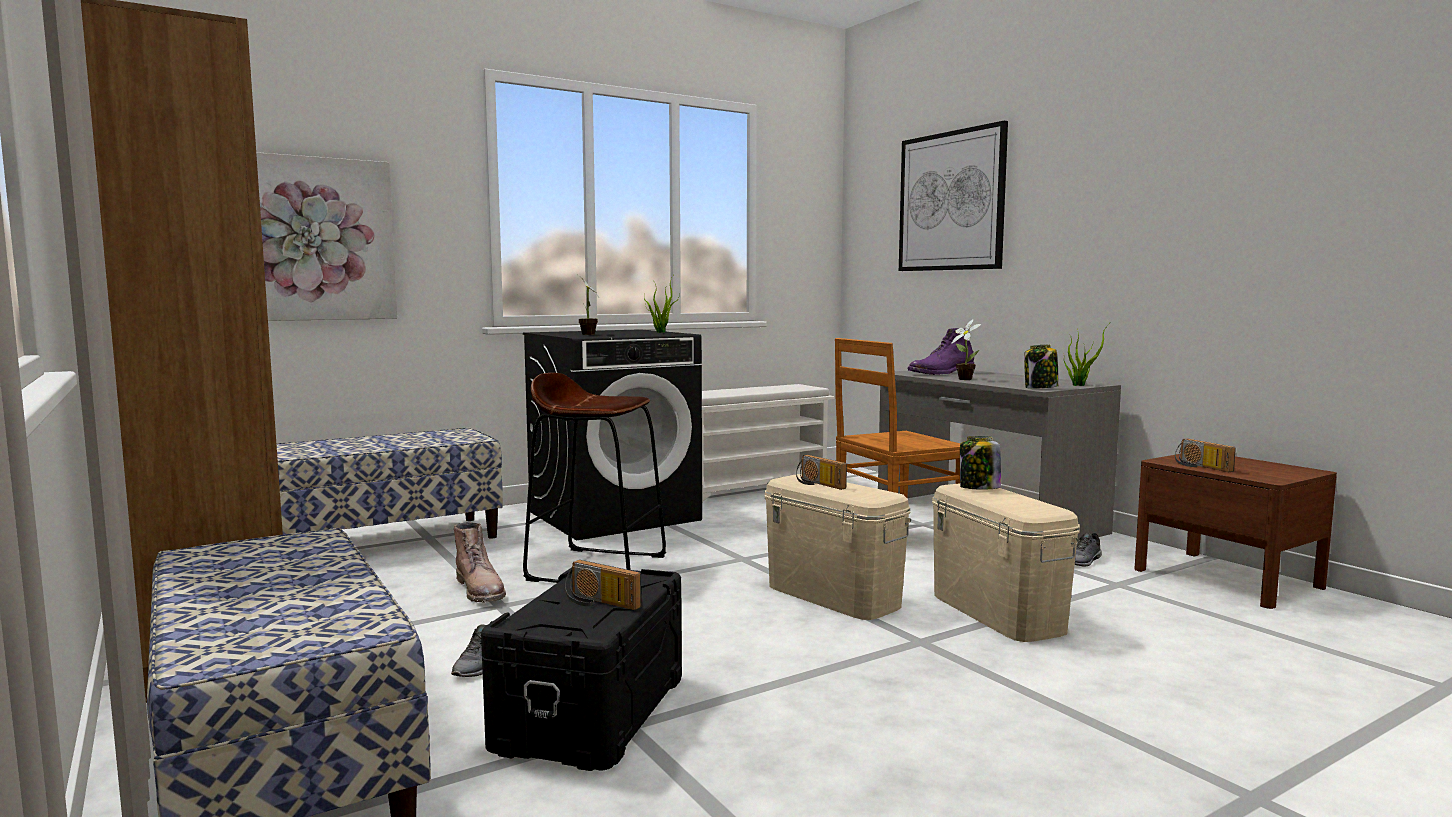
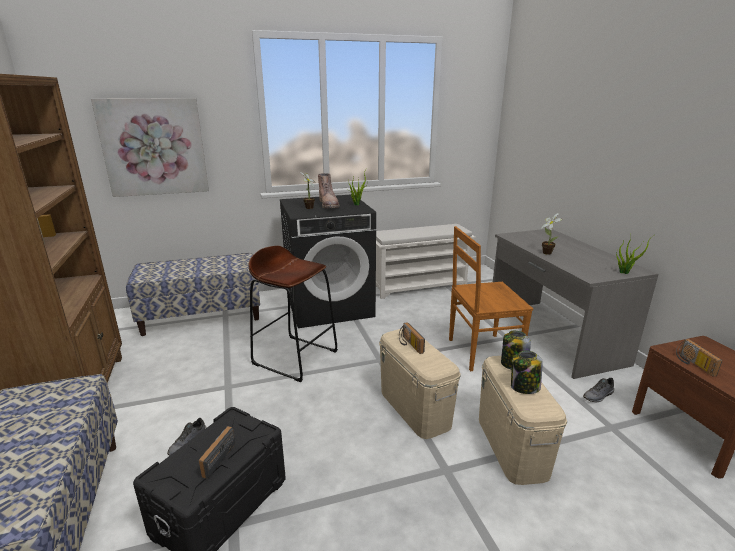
camera: 15 degrees right, 15 degrees up
(481, 591) = (225, 370): brown boot -> brown boot (329, 205)
(599, 603) = (216, 457): radio -> radio turned 60 degrees clockwise
(942, 373) = (538, 239): purple boot -> none
(951, 201) = (567, 113): picture -> none
(1040, 388) = (591, 275): jar -> jar (524, 387)

